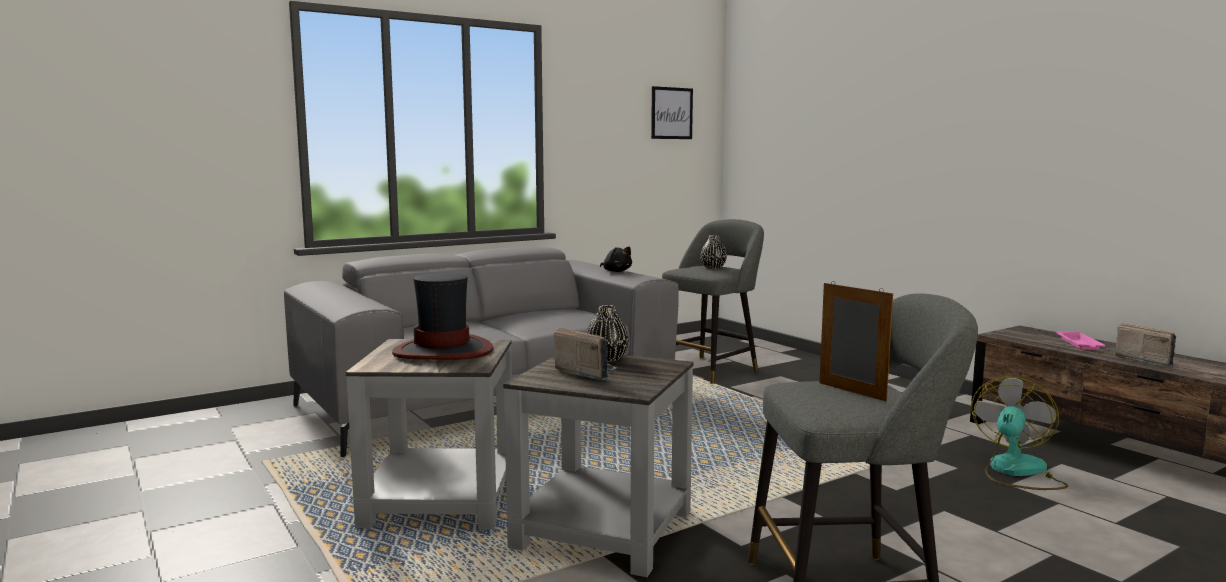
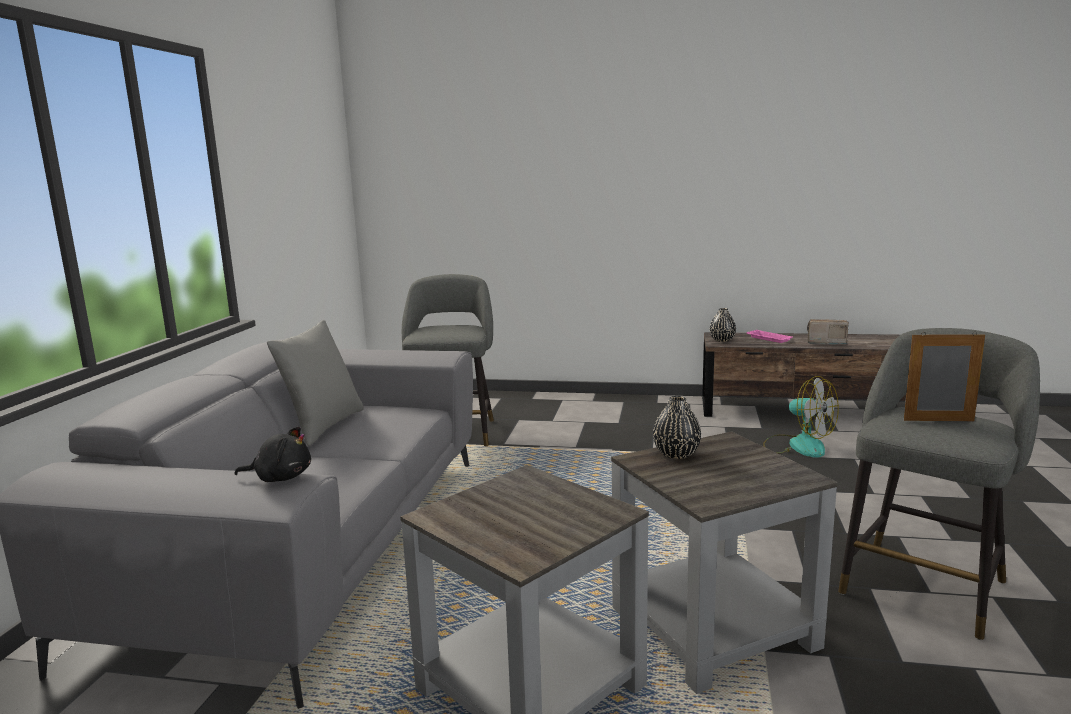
camera: 45 degrees left, 5 degrees up
(444, 351) = (520, 506): hat -> none
(527, 313) = (323, 426): none -> grey pillow
(586, 372) = (713, 475): radio -> none
(616, 271) = (392, 353): black plush toy -> black plush toy (280, 477)
(671, 113) = (317, 160): picture -> none
(713, 267) = (449, 328): black vase -> black vase (722, 340)
(1016, 472) = (797, 445): fan -> fan turned 150 degrees clockwise

